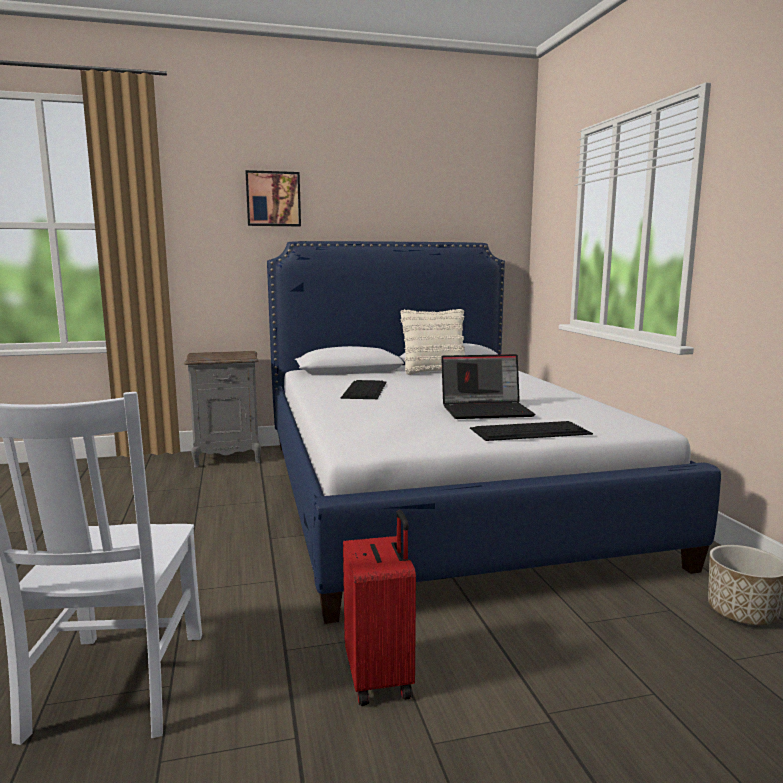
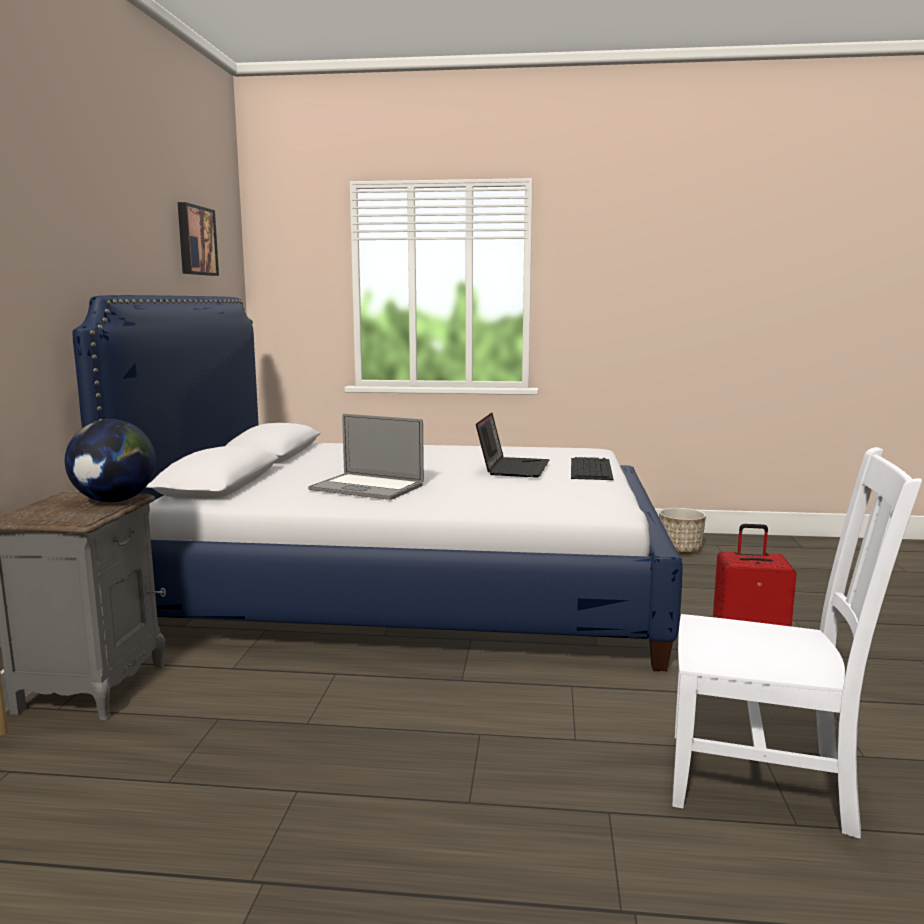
camera: 70 degrees left, 0 degrees up
(236, 357) = (115, 501): none -> globe
(273, 199) = (55, 220): picture -> picture (195, 240)
(365, 390) = (366, 487): keyboard -> laptop
(434, 372) = (299, 461): beige pillow -> none

